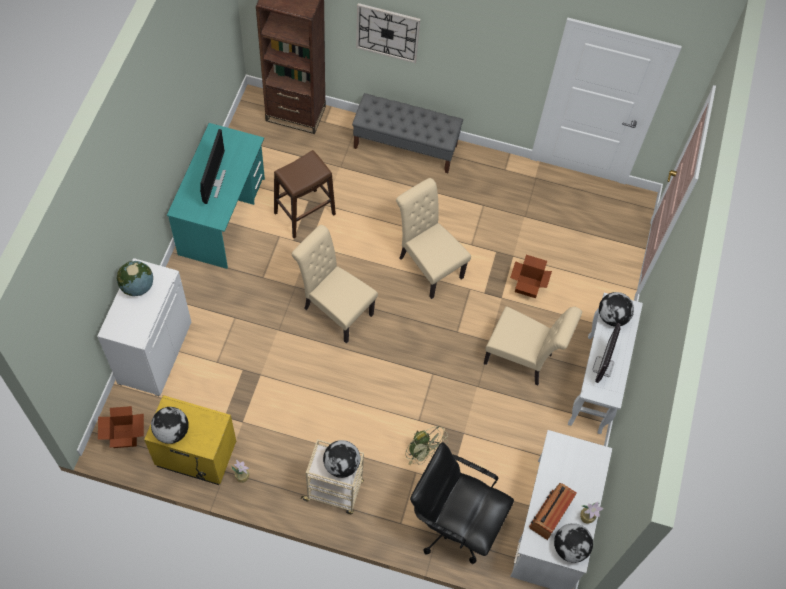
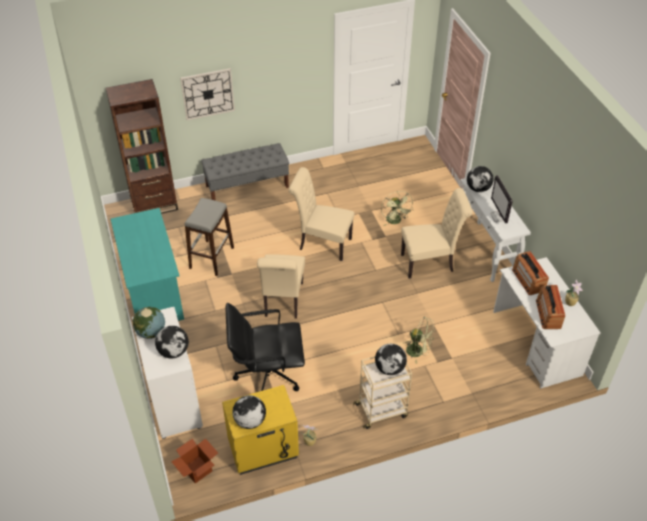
camera: 30 degrees left, 15 degrees down
(214, 183) = (146, 251): monitor -> none
(304, 214) = (212, 258): brown stool -> grey stool
(334, 309) = (283, 302): beige chair -> beige chair turned 90 degrees counterclockwise
(454, 523) = (476, 380): black office chair -> black office chair (267, 375)
(527, 286) = (395, 221): cardboard box -> green fan
(566, 462) = (528, 280): none -> radio
(570, 548) = (578, 325): globe -> globe (174, 351)

